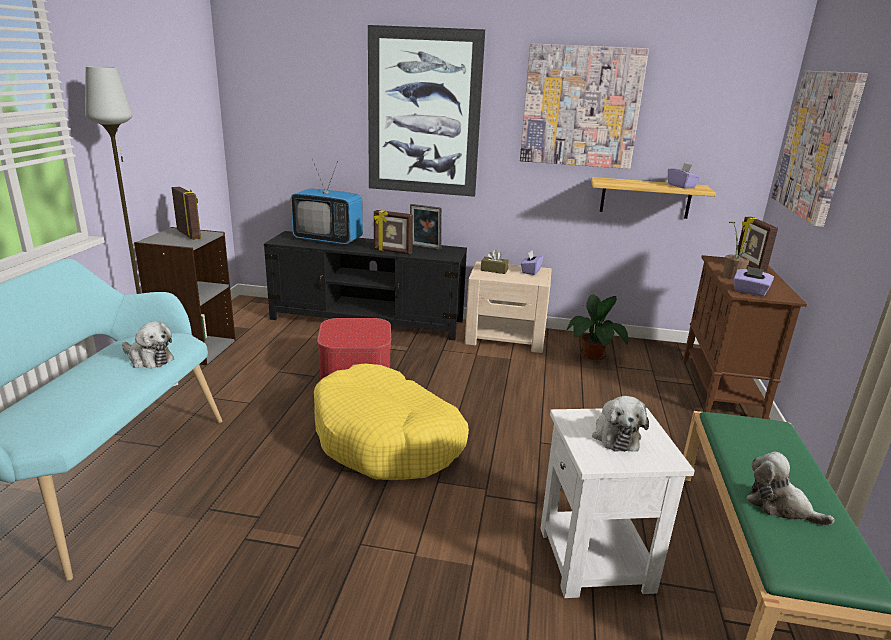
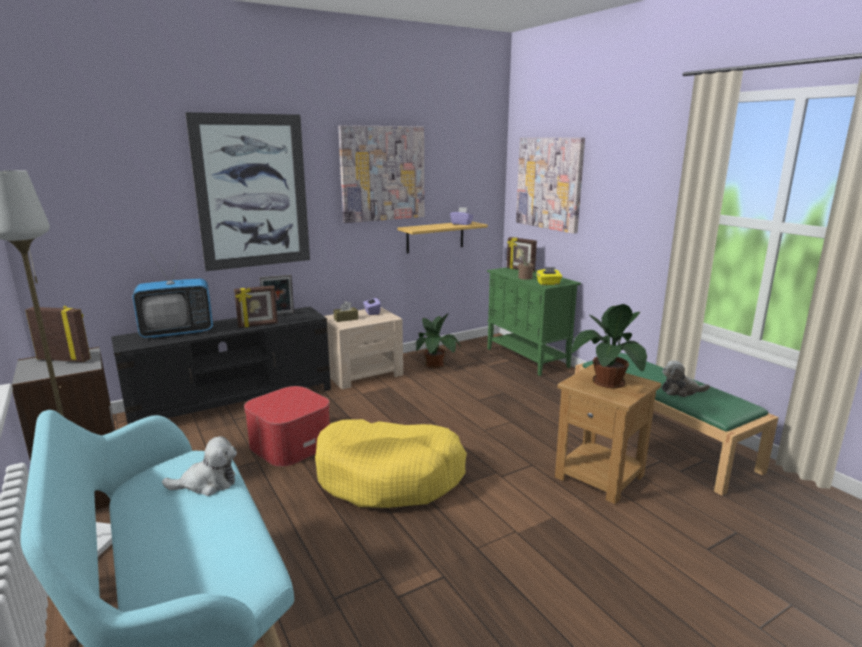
camera: 40 degrees left, 5 degrees down
(596, 560) = (600, 477): white side table -> brown side table
(615, 435) = (607, 382): plush toy -> potted plant
(721, 389) = (527, 358): brown cabinet -> green cabinet
(750, 292) = (548, 283): purple tissue box -> yellow tissue box

